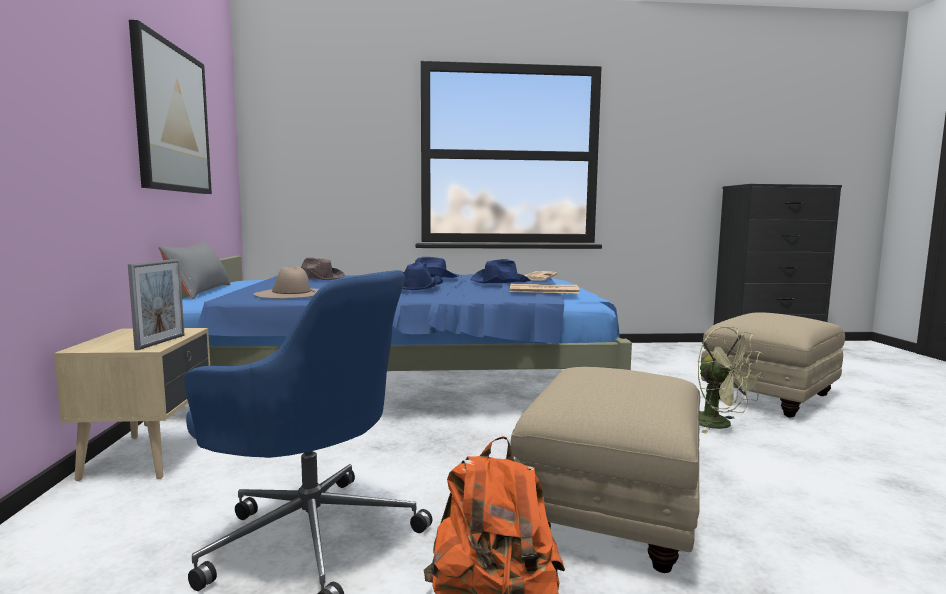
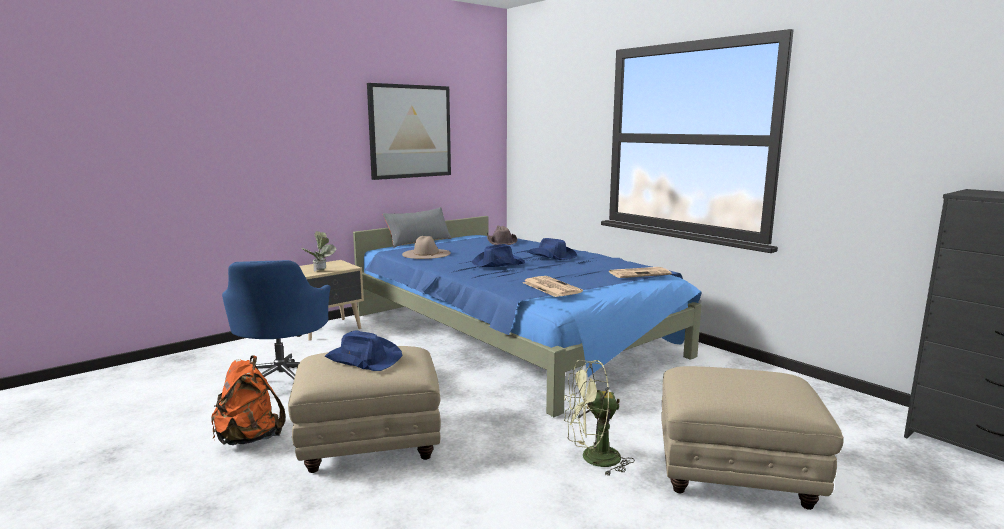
camera: 55 degrees right, 5 degrees up
(161, 342) = (321, 272): picture frame -> potted plant
(499, 281) = (574, 271): blue hat -> blue hat (363, 358)
(720, 425) = (593, 459): green fan -> green fan turned 60 degrees clockwise

